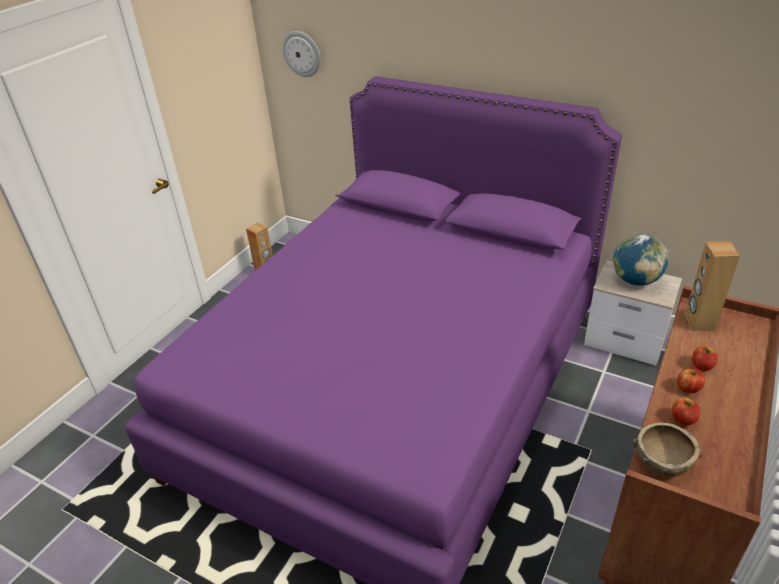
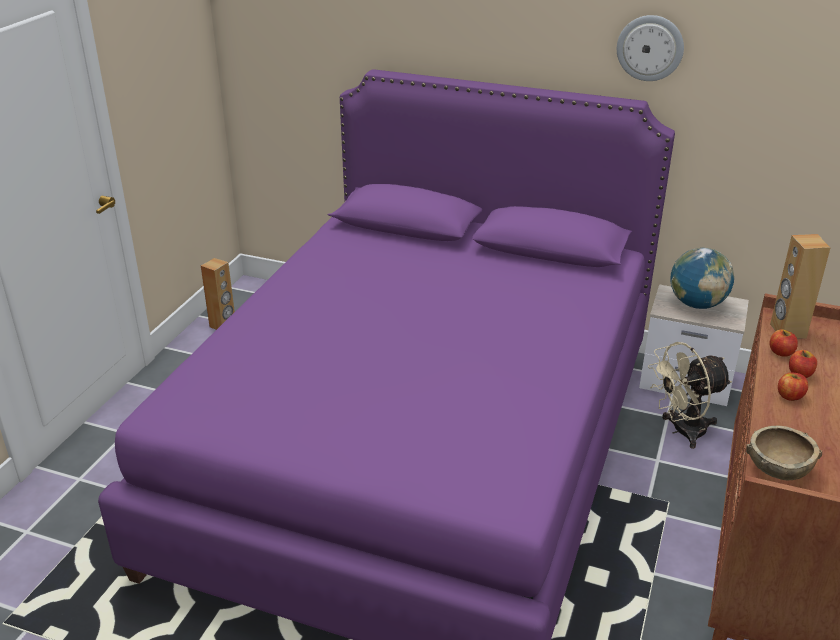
camera: 10 degrees left, 5 degrees down
(302, 53) = (275, 43): wall clock -> wall clock (650, 48)
(613, 386) = (681, 431): none -> beige fan
(683, 419) = (791, 426): apple -> apple (781, 352)

